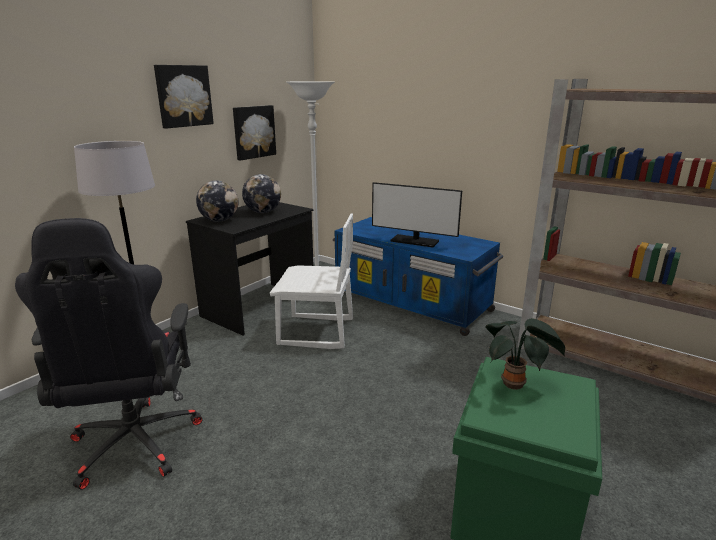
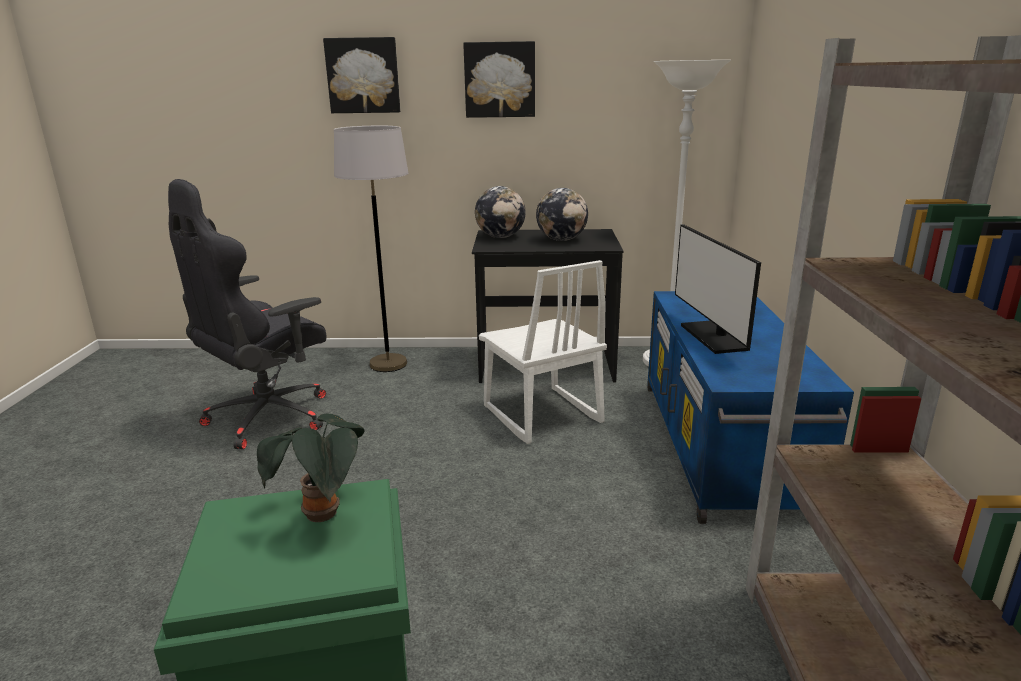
camera: 55 degrees right, 0 degrees up
(253, 132) = (606, 132): picture -> picture (363, 75)

